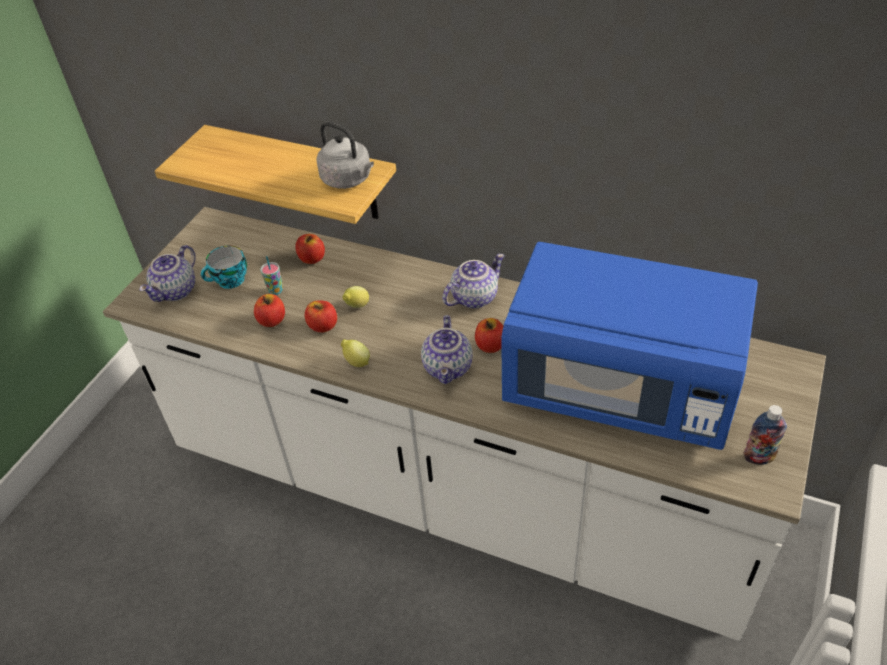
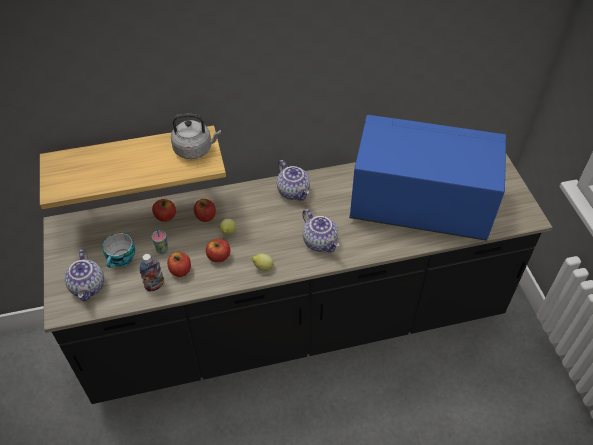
camera: 40 degrees left, 5 degrees up
(456, 493) = (296, 325): white counter -> black counter
(474, 297) = (294, 191): teapot -> teapot turned 135 degrees clockwise
(490, 345) = (331, 216): apple -> apple (206, 216)
(620, 388) = (420, 204): blue microwave -> blue microwave turned 150 degrees counterclockwise
(758, 457) = (512, 206): bottle -> bottle (154, 285)

